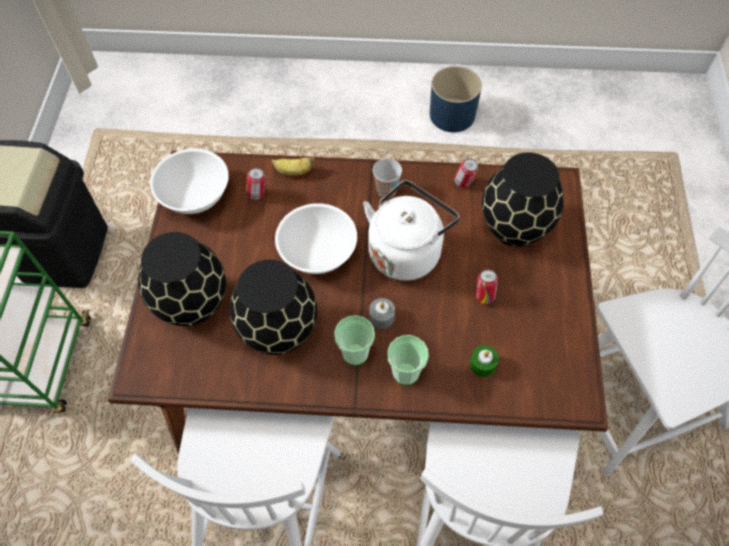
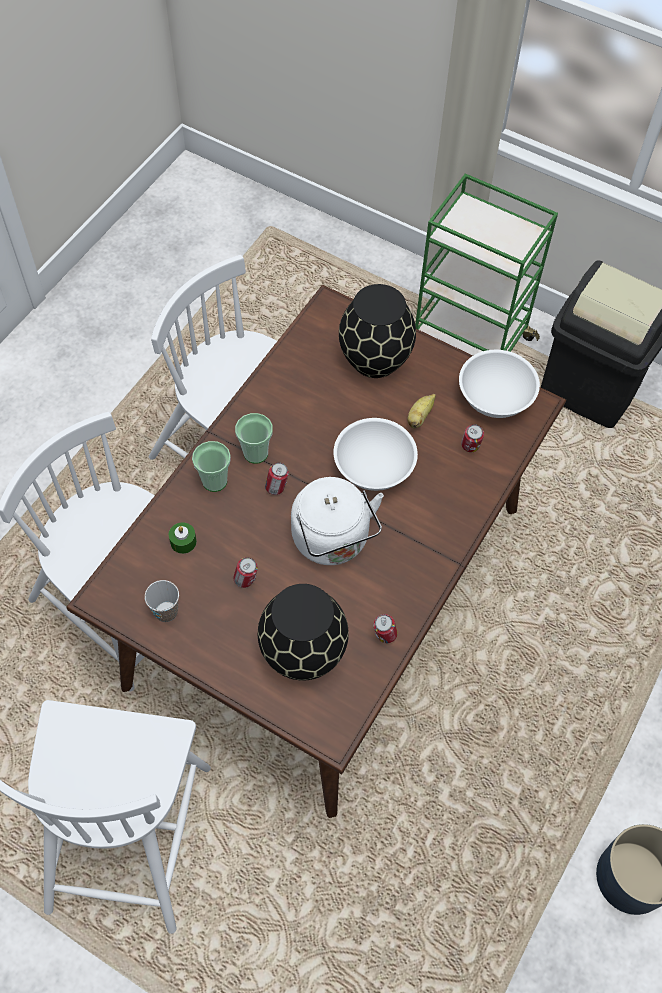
camera: 115 degrees right, 0 degrees up
(280, 330) = (312, 409): black vase -> none
(293, 172) = (482, 488): banana -> banana (420, 417)
(381, 317) = (277, 488): grey candle -> can
(386, 190) = (414, 558): cup -> cup (166, 612)

